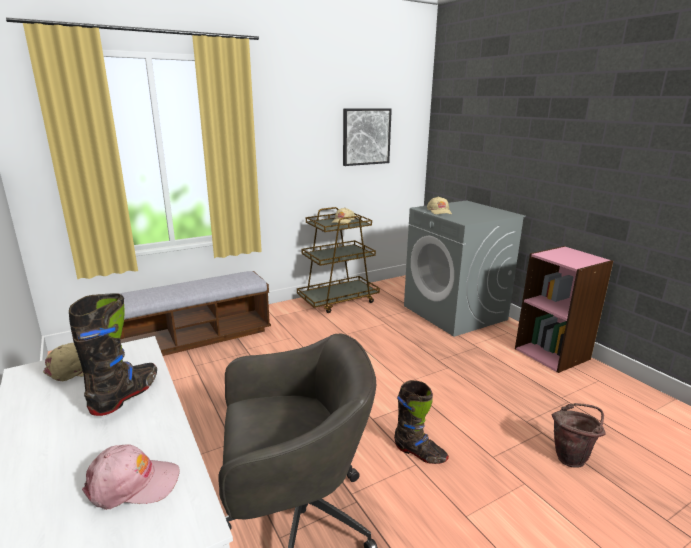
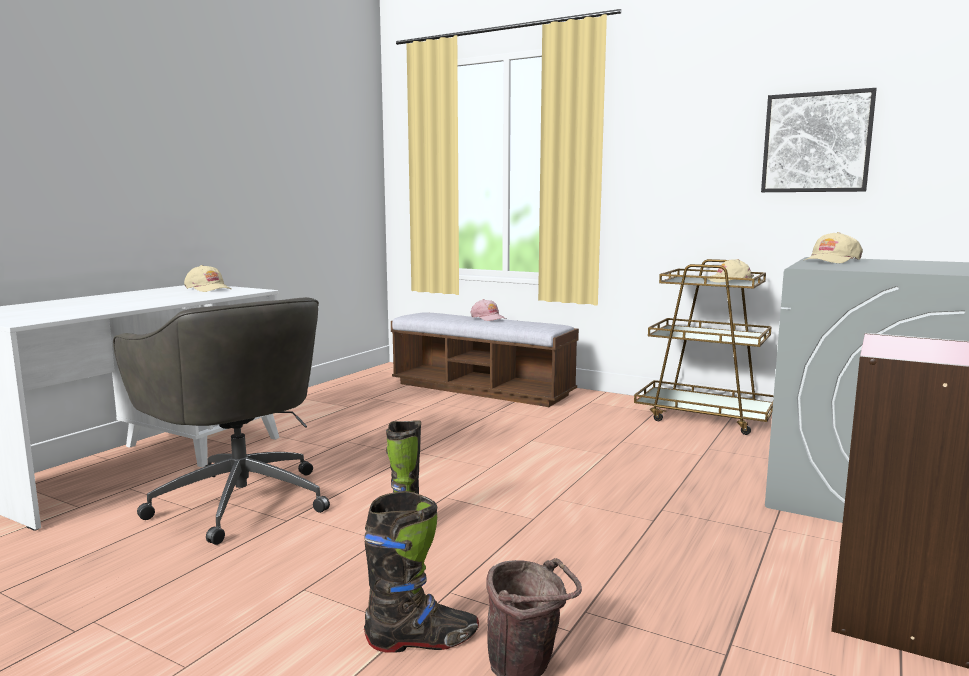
camera: 60 degrees right, 10 degrees down
(126, 395) = (177, 297): black boot -> black boot (422, 641)
(132, 483) = (67, 310): pink cap -> pink cap (488, 318)

